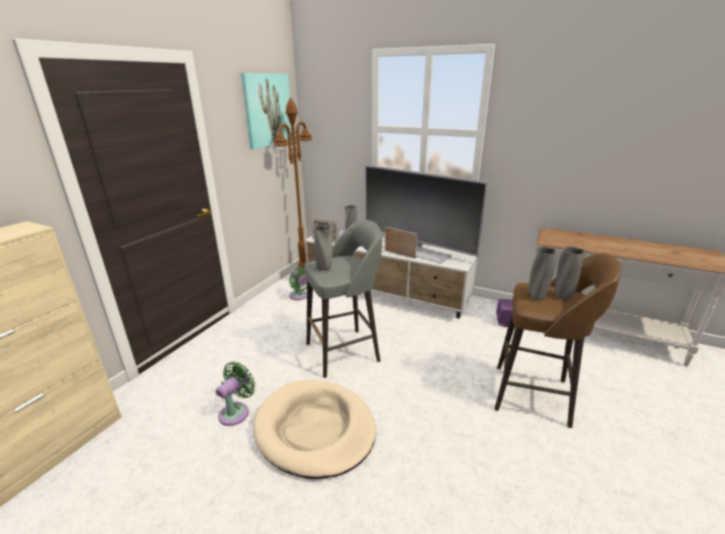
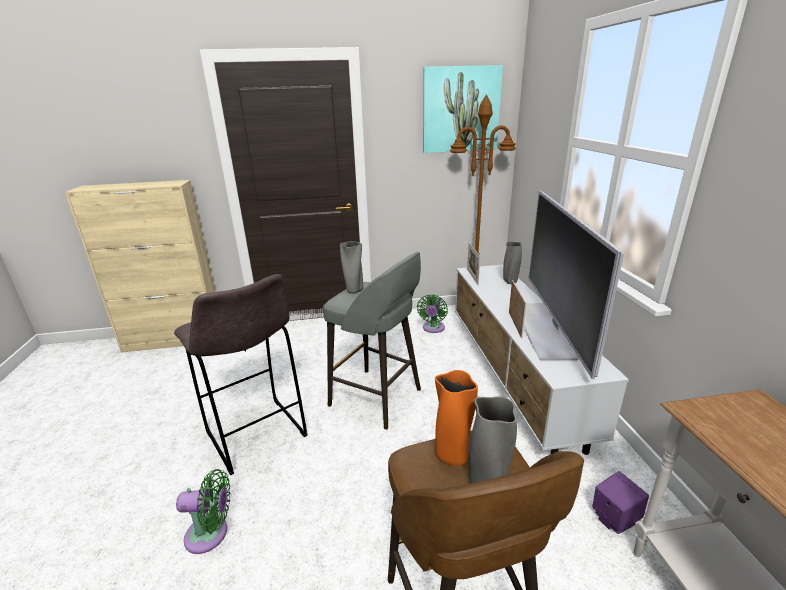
camera: 55 degrees right, 0 degrees up
(236, 412) = (252, 383): green fan -> green fan (211, 534)
(315, 430) = (257, 436): beige dog bed -> grey stool
(537, 296) = (453, 456): grey vase -> orange vase

